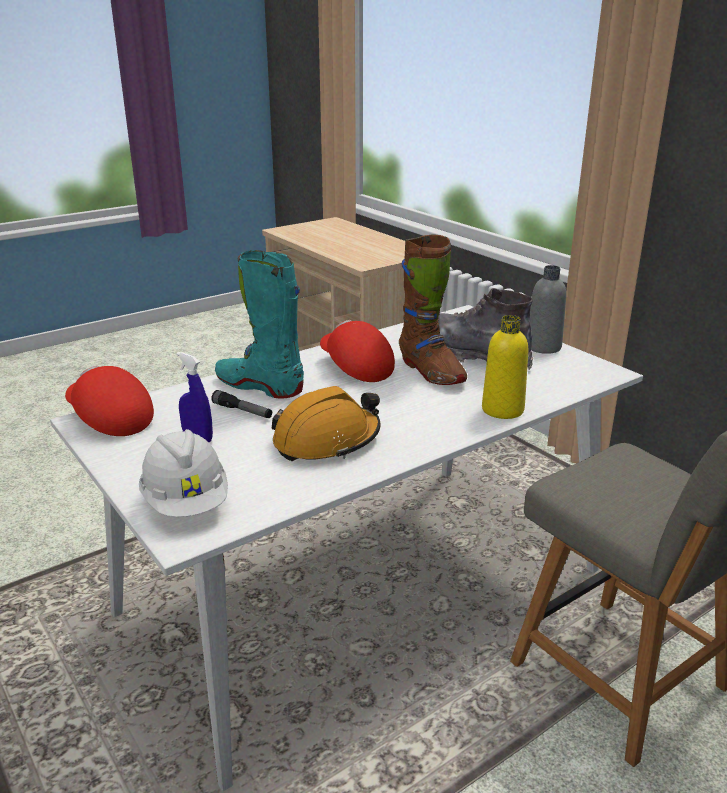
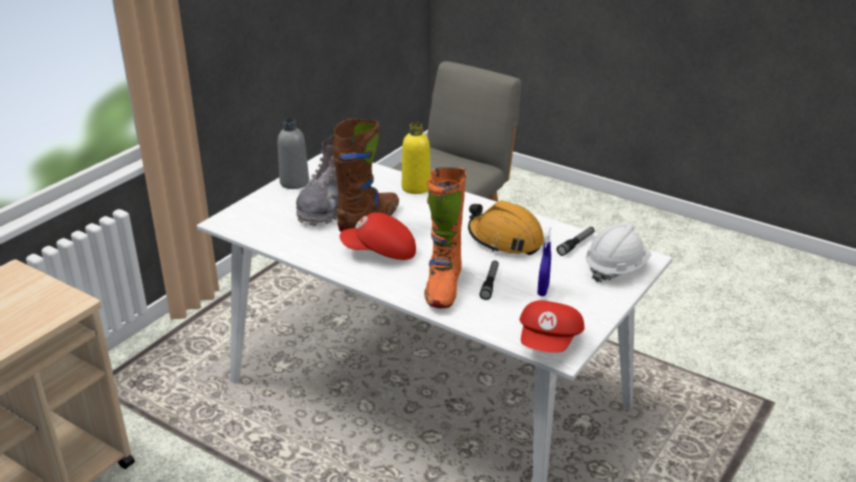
camera: 110 degrees left, 5 degrees up
(260, 386) = (443, 288): turquoise boot -> orange boot
(272, 489) = (576, 244): none -> flashlight
(355, 368) = (380, 253): red cap -> red cap turned 60 degrees clockwise

